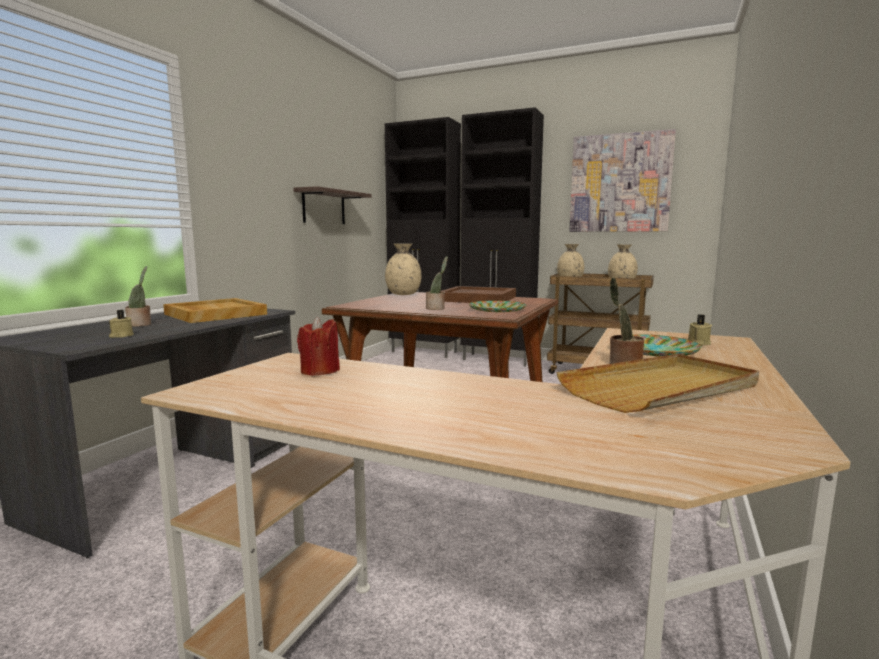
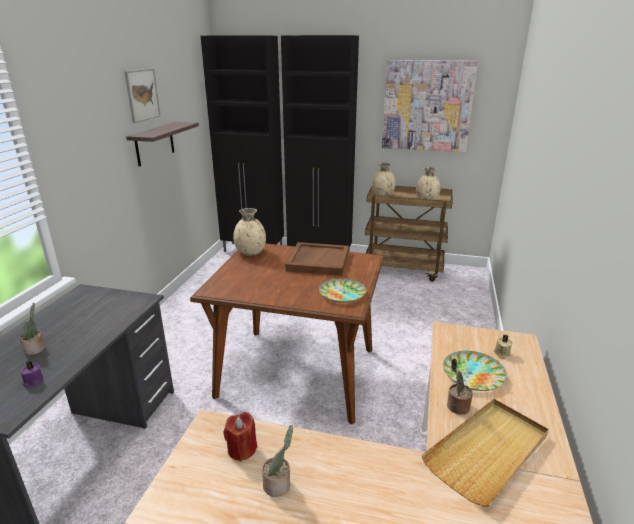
camera: 10 degrees left, 15 degrees up
(121, 336) = (33, 381): beige candle -> purple candle
(214, 314) = (93, 313): beige tray -> none
(316, 155) = (142, 95): none -> picture
(436, 308) = (291, 293): potted plant -> potted plant (279, 485)

